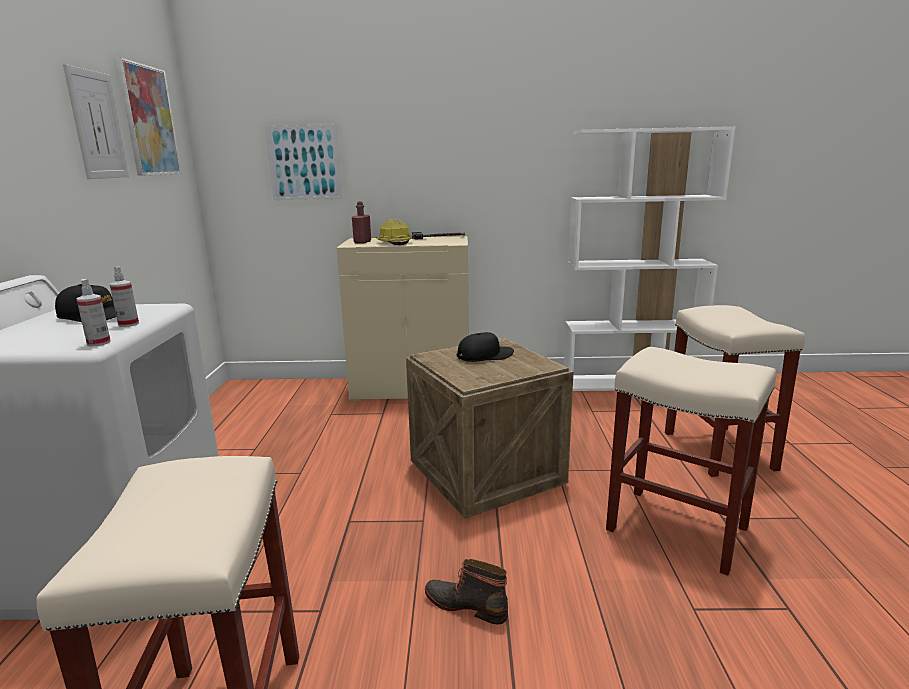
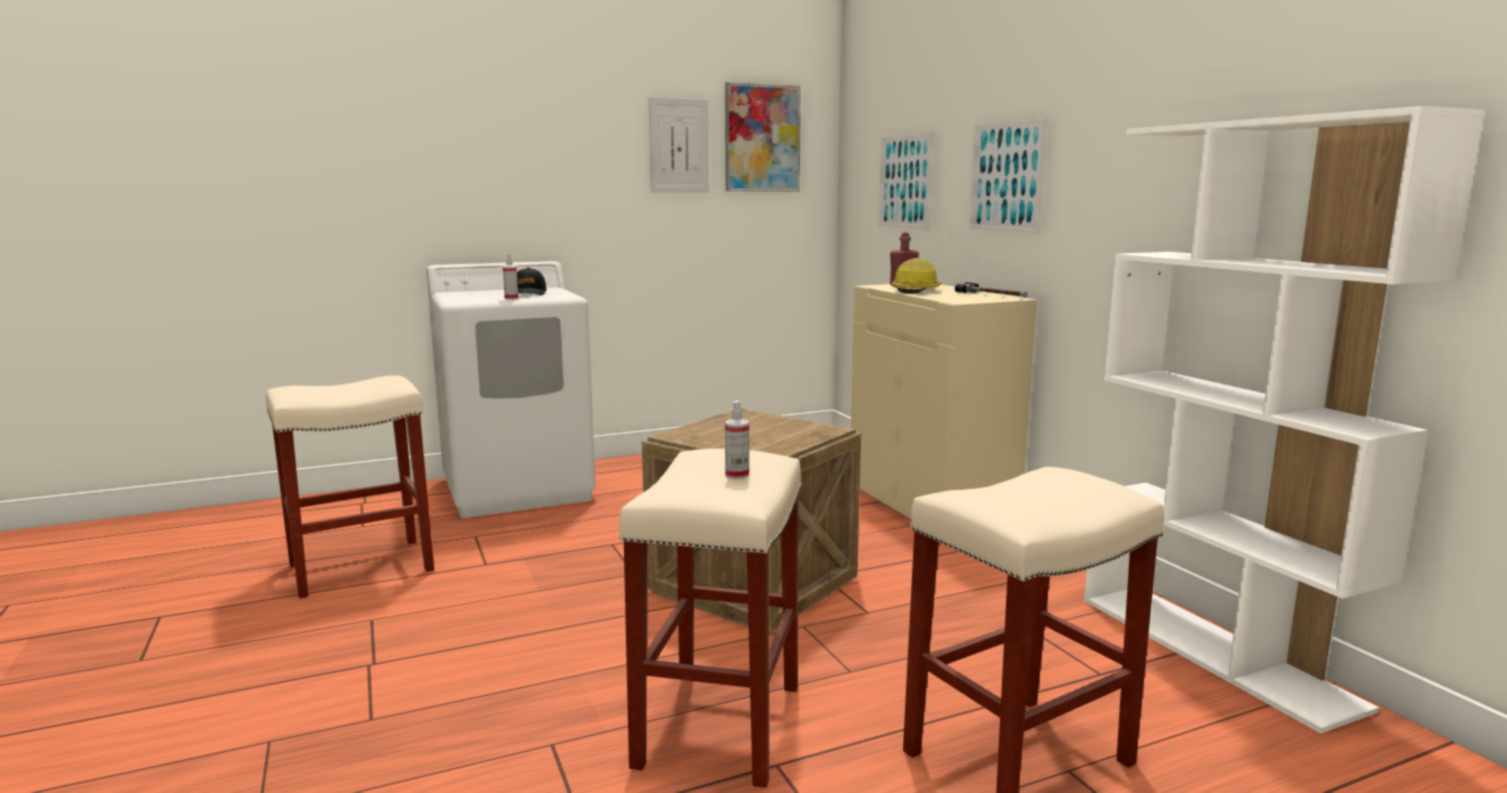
camera: 65 degrees right, 5 degrees down
(99, 343) = (463, 301): spray bottle -> spray bottle (737, 475)
(426, 158) = (1006, 177): none -> picture
(466, 604) = (513, 618): boot -> none
(485, 356) = (768, 430): black cap -> none

